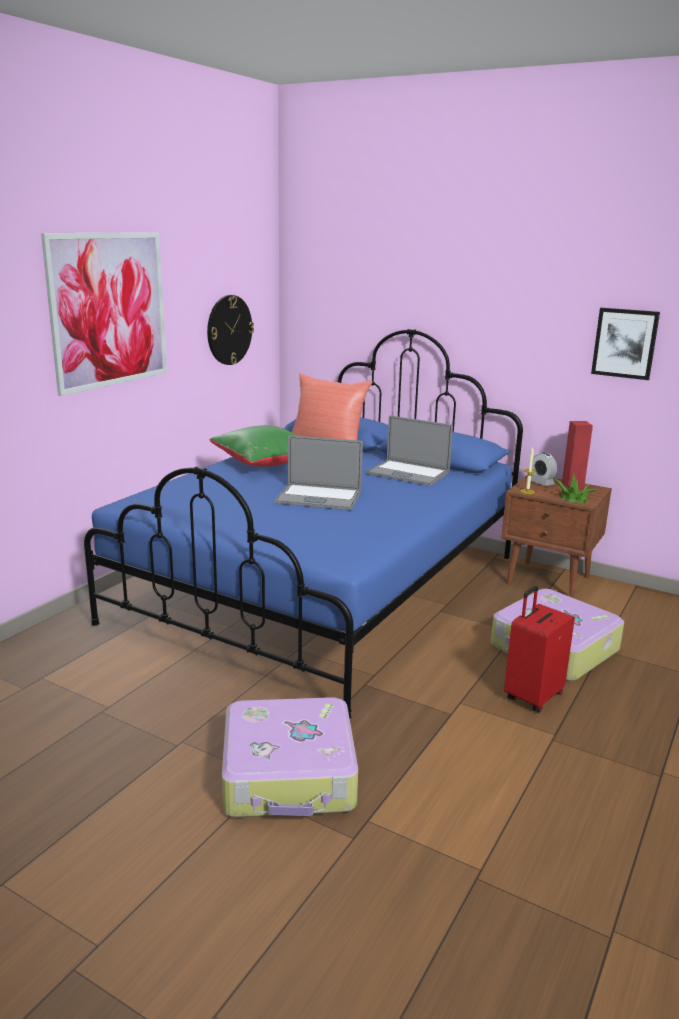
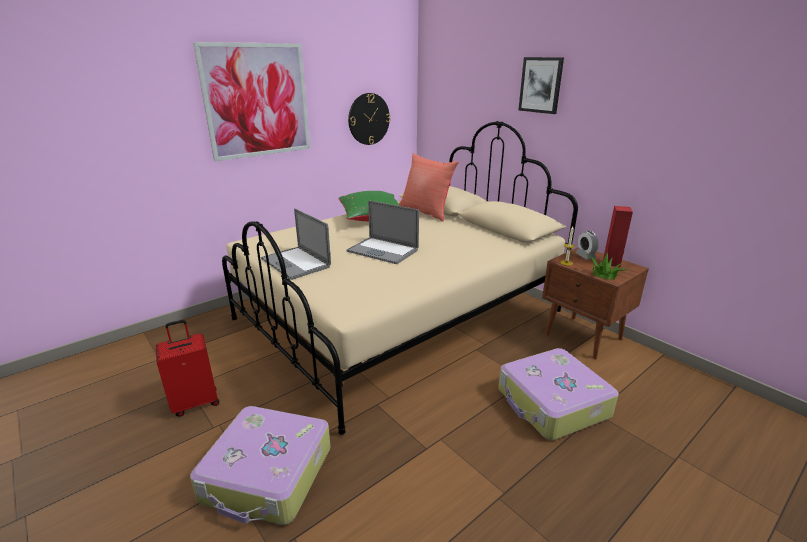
camera: 20 degrees right, 5 degrees up
(323, 589) = (400, 316): blue bed -> beige bed
(407, 473) = (469, 237): laptop -> laptop (295, 263)
(532, 696) = (506, 447): red suitcase -> red suitcase (195, 402)
(625, 343) = (674, 137): picture -> picture (541, 85)

